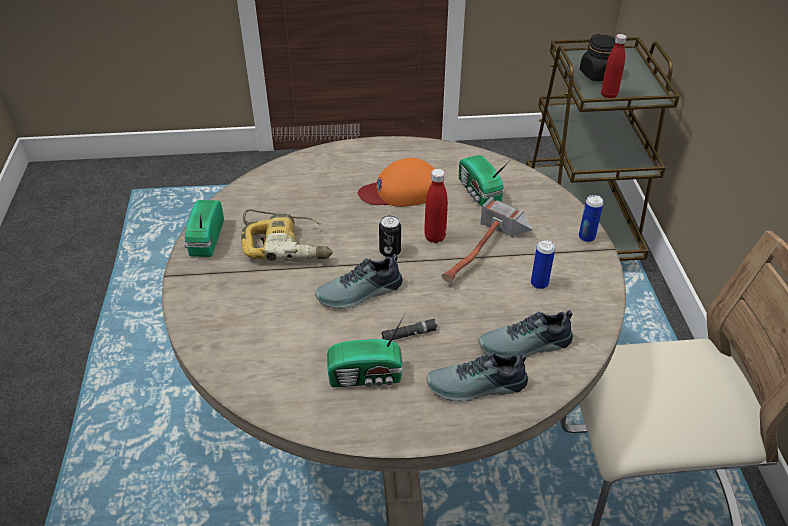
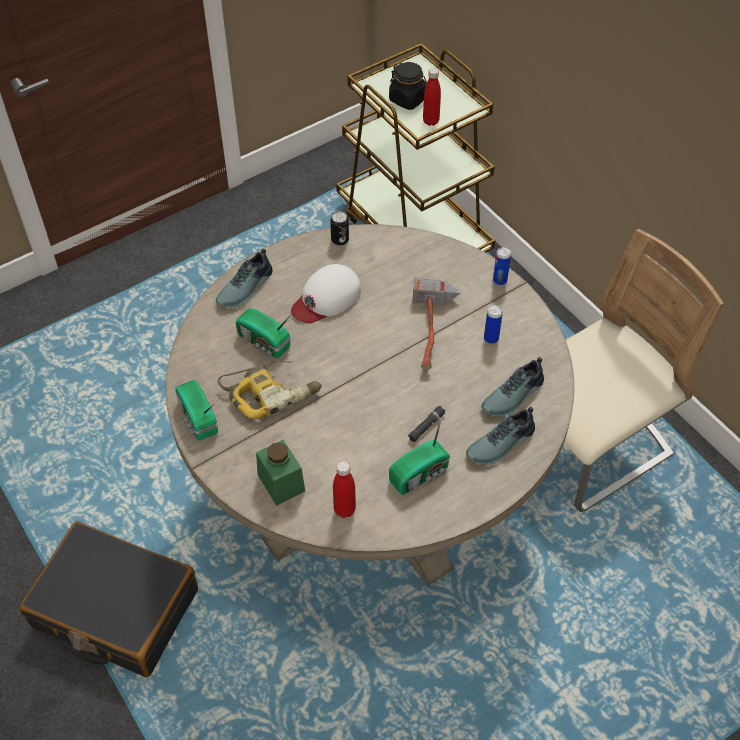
camera: 30 degrees left, 10 degrees up
(110, 411) = (115, 609): none -> black suitcase
(227, 322) = (281, 483): none -> green jar
(360, 293) = (365, 409): shoe -> shoe (246, 288)
(390, 251) = (360, 361): can -> can (340, 240)
(401, 191) = (326, 298): orange cap -> white cap
(434, 237) = (385, 332): red bottle -> red bottle (344, 510)
(478, 192) = (391, 272): radio -> radio (264, 343)

